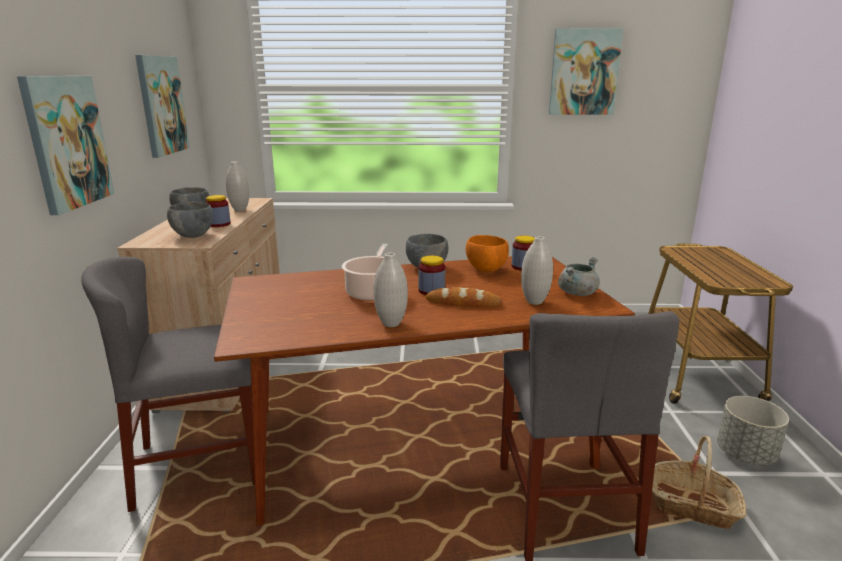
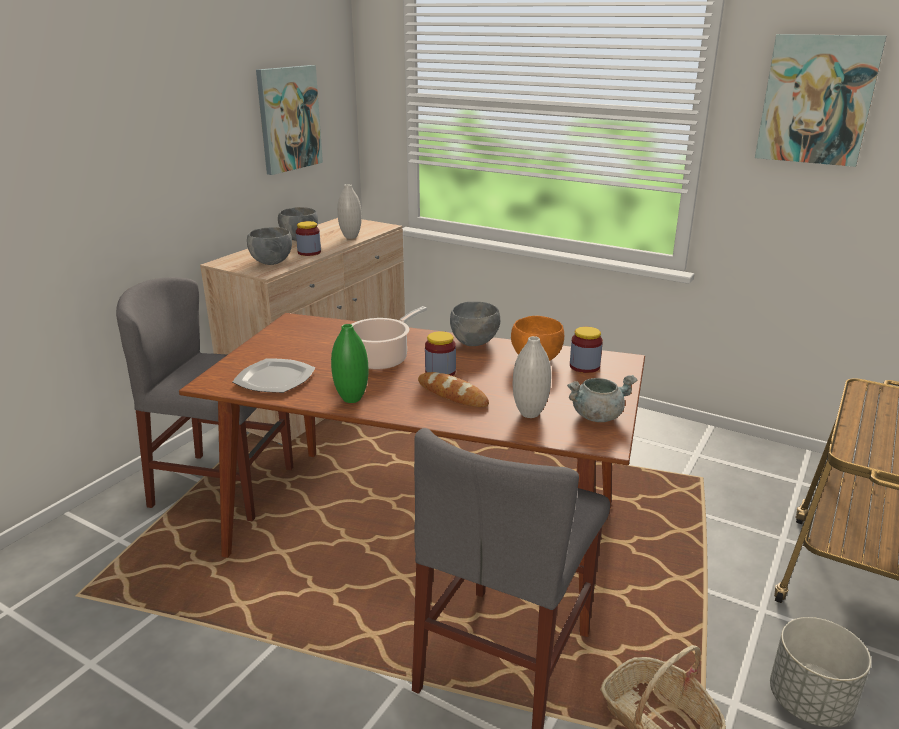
camera: 30 degrees right, 5 degrees up
(67, 142) = (153, 164): picture -> none
(299, 326) = (274, 379): none -> plate
(391, 324) = (352, 399): white vase -> green vase

